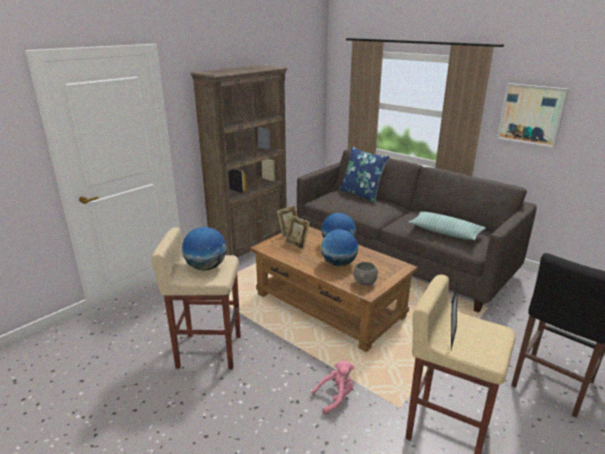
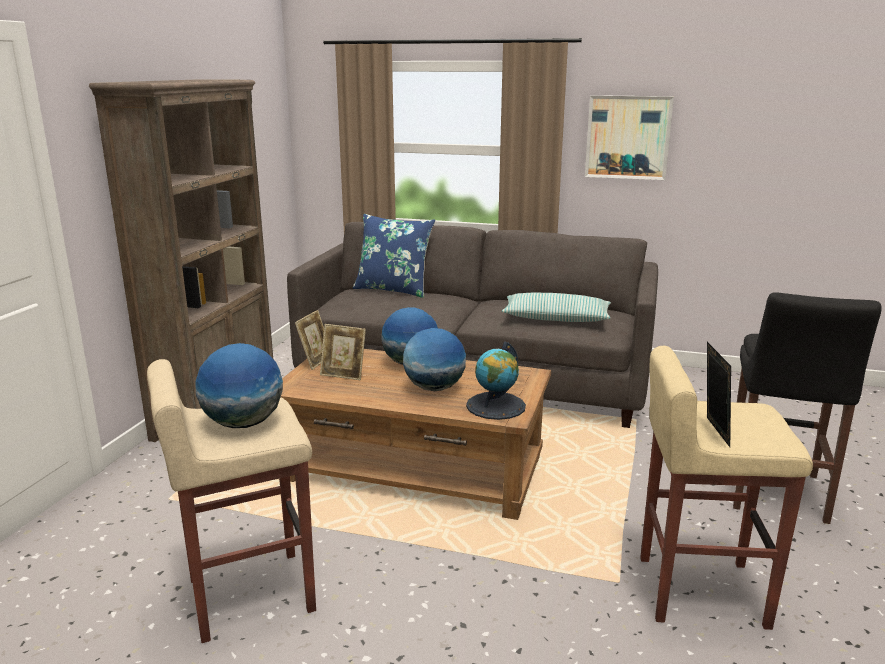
camera: 25 degrees left, 5 degrees down
(335, 397) = (518, 599): pink plush toy -> none
(364, 283) = (496, 406): grey bowl -> globe

